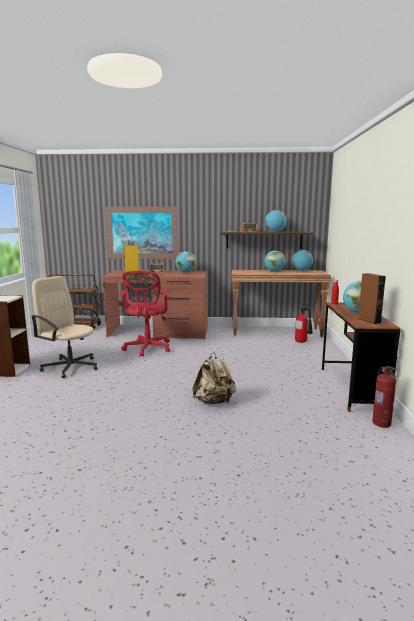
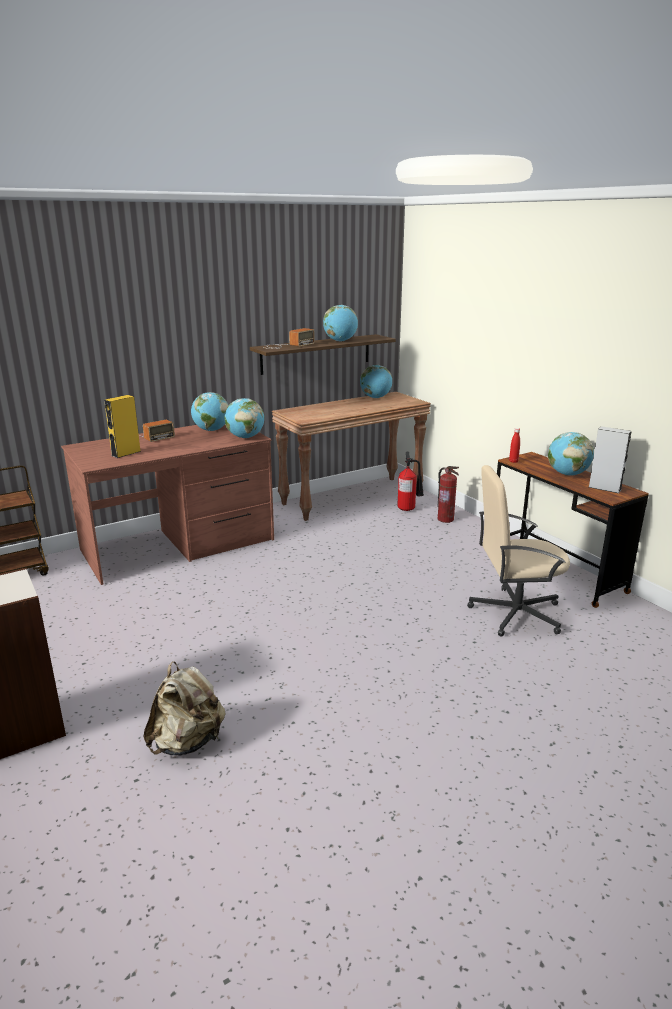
camera: 35 degrees left, 10 degrees up
(70, 367) = (141, 672): beige office chair -> beige office chair (514, 613)
(142, 233) = (107, 364): picture -> none
(147, 349) = (215, 588): red office chair -> none
(214, 402) = (450, 651): beige backpack -> beige backpack (187, 742)
(274, 271) = (345, 406): globe -> globe (245, 437)
(369, 321) = (604, 488): brown speaker -> grey speaker
(382, 423) = (639, 611): fire extinguisher -> fire extinguisher (446, 519)

